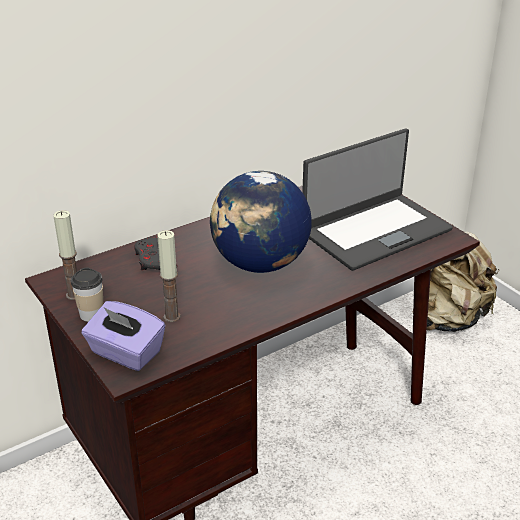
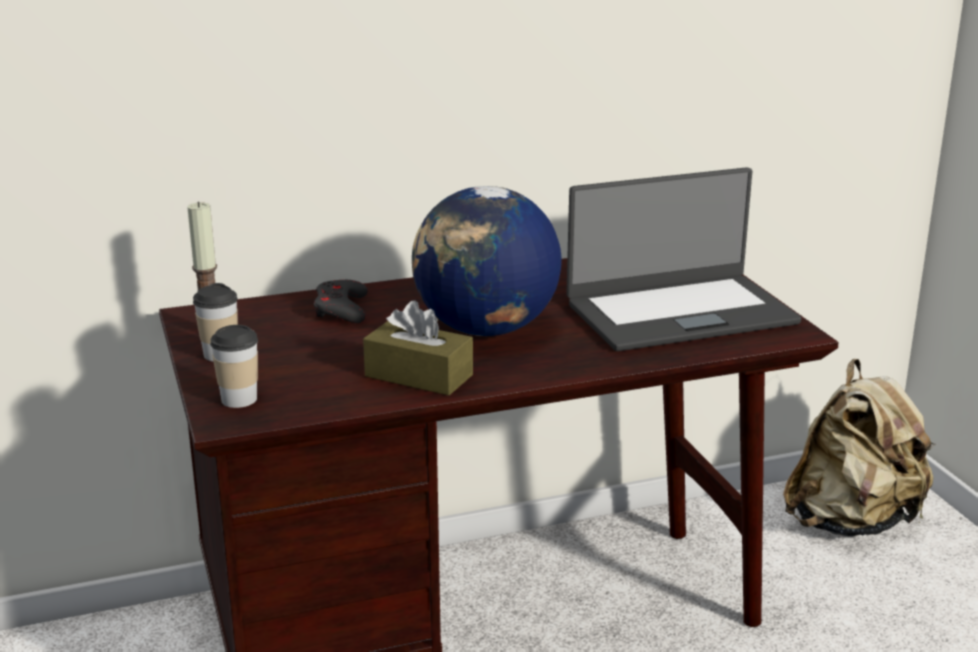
camera: 15 degrees right, 10 degrees down
(125, 353) = (239, 399): purple tissue box -> cup
(172, 317) = (326, 370): candle -> none
(236, 312) = (418, 376): none -> brown tissue box

